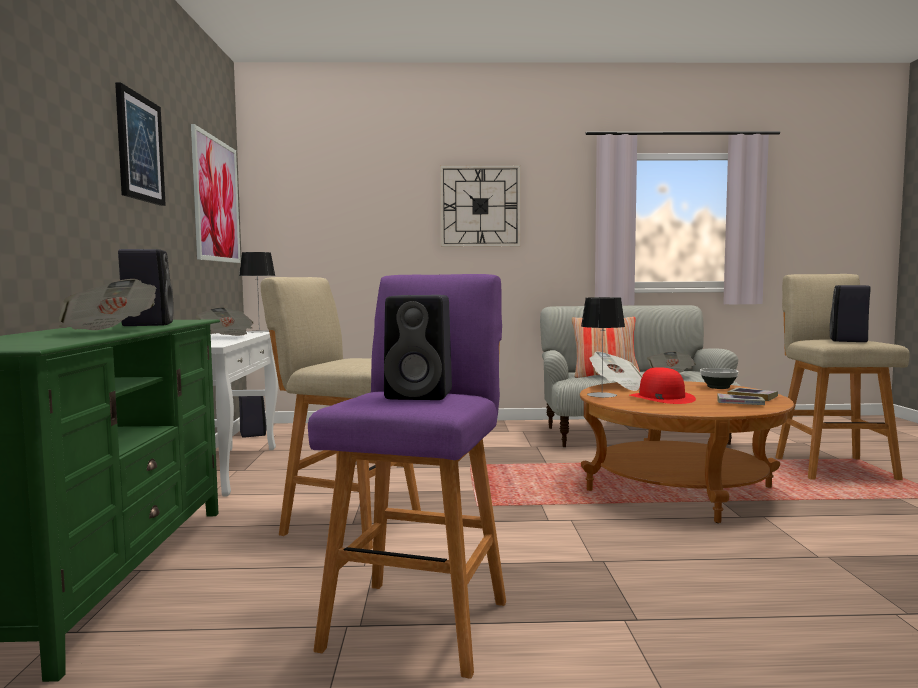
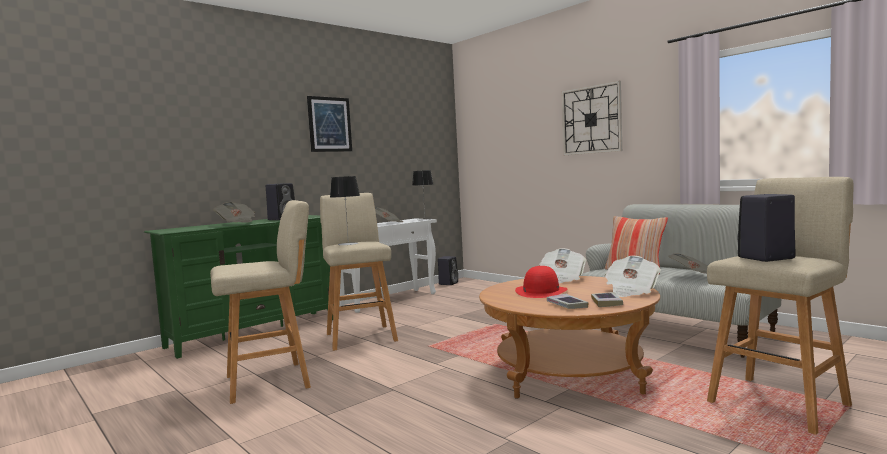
camera: 50 degrees right, 0 degrees up
(216, 200) = (420, 138): picture -> none
(419, 621) = (271, 381): purple stool -> beige stool
(421, 395) = (253, 264): black speaker -> none
(601, 395) = (517, 283): table lamp -> table lamp (348, 244)
(719, 387) = (631, 291): bowl -> newspaper

